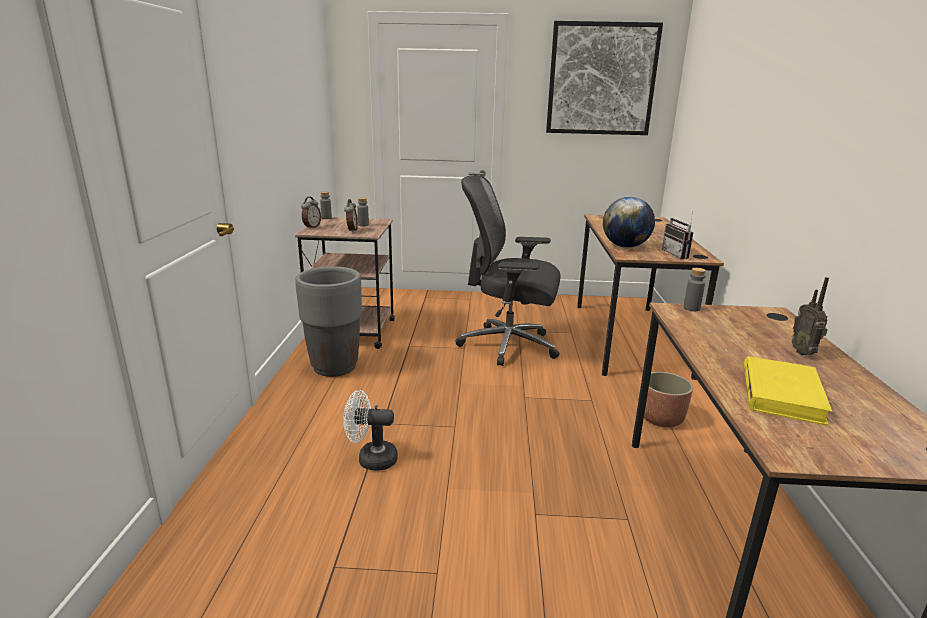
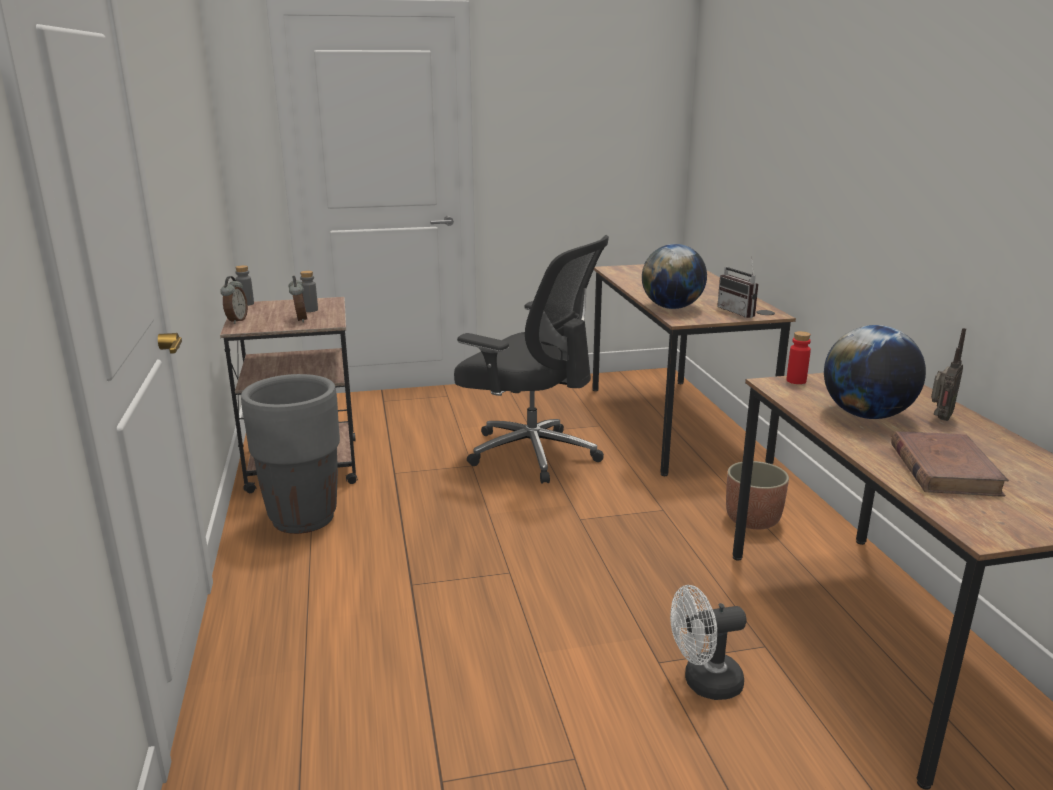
camera: 15 degrees left, 0 degrees up
(371, 459) = (420, 635): white fan -> white fan (704, 683)
(509, 345) = (530, 454): office chair -> office chair turned 150 degrees counterclockwise
(601, 79) = (597, 87): picture -> none
(691, 308) = (796, 381): grey bottle -> red bottle
(737, 341) = (866, 415): none -> globe
(781, 394) = (943, 469): yellow book -> brown book
(804, 352) = (939, 418): radio -> radio turned 120 degrees counterclockwise

